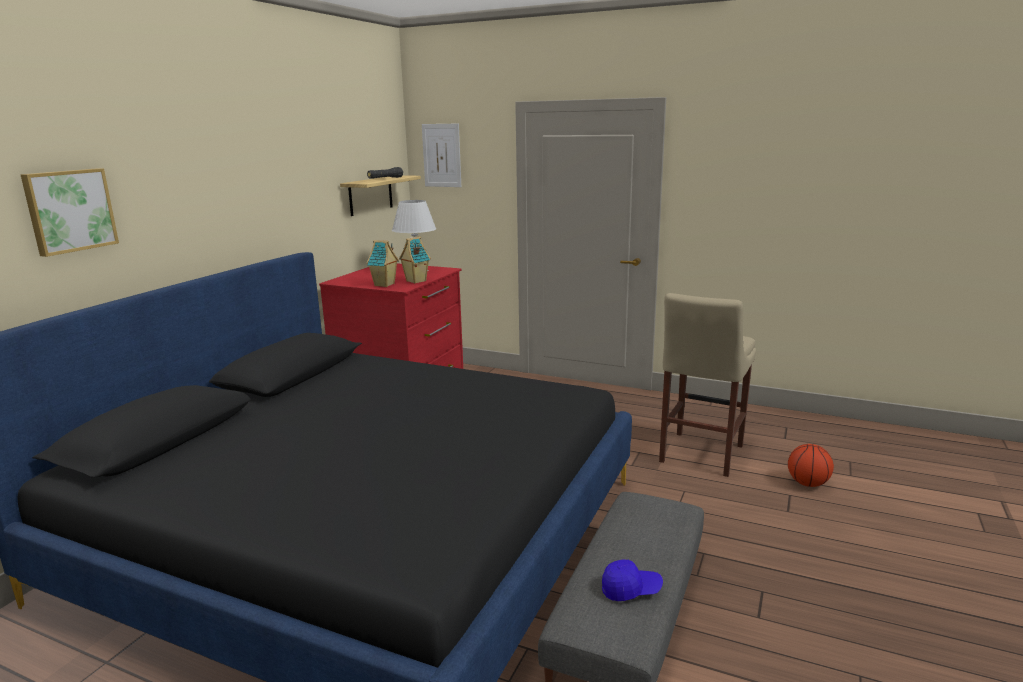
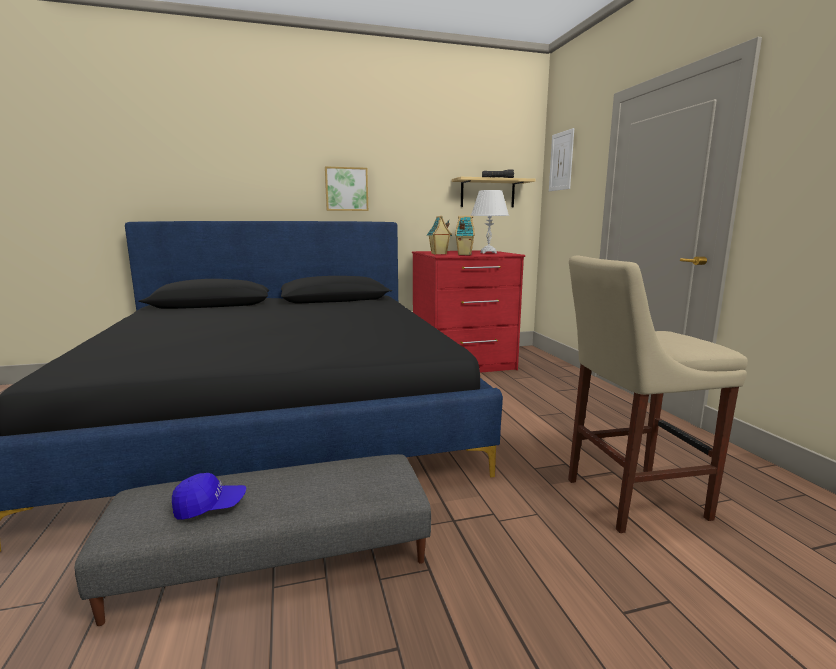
camera: 50 degrees right, 5 degrees down
(69, 210) = (218, 165): picture -> picture (346, 189)
(631, 590) = (210, 507): blue cap -> blue cap turned 60 degrees counterclockwise
(807, 484) = (732, 610): basketball -> none

